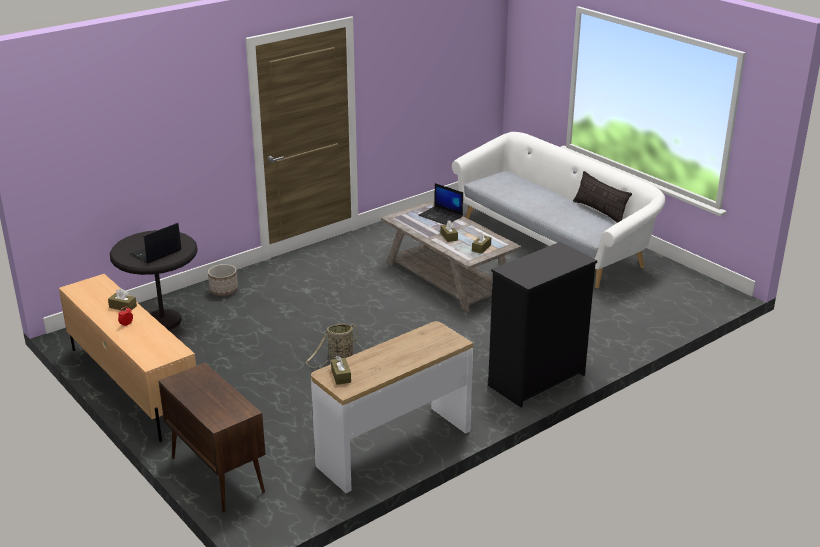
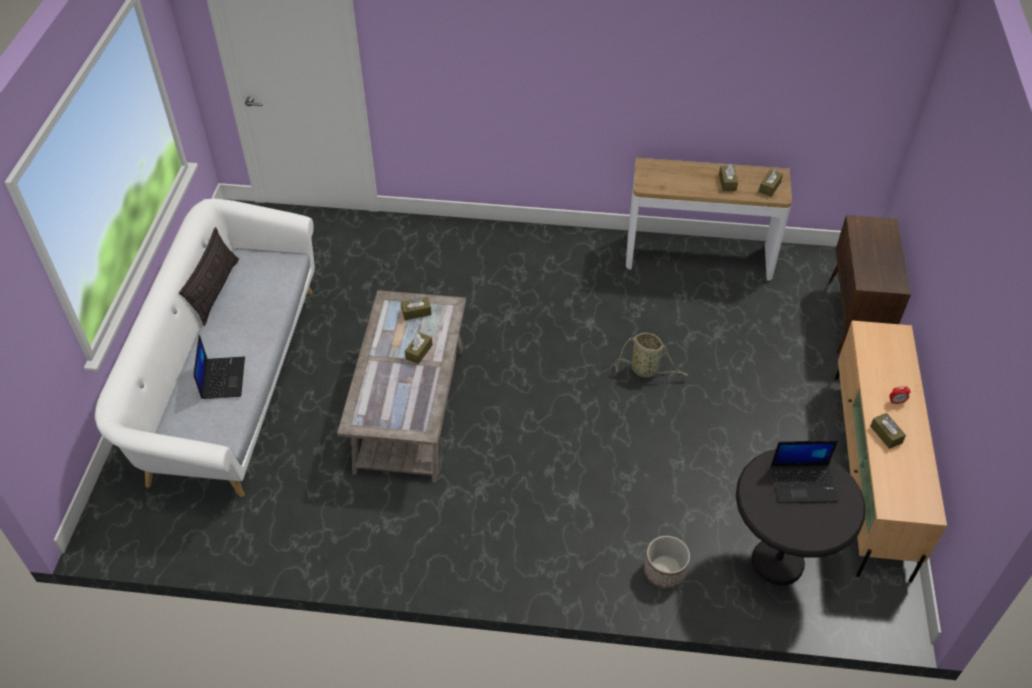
camera: 135 degrees left, 20 degrees up
(378, 361) = (727, 182): none -> brown tissue box
(441, 216) = (374, 393): laptop -> laptop (222, 378)
(535, 380) = (519, 242): black dresser -> none

